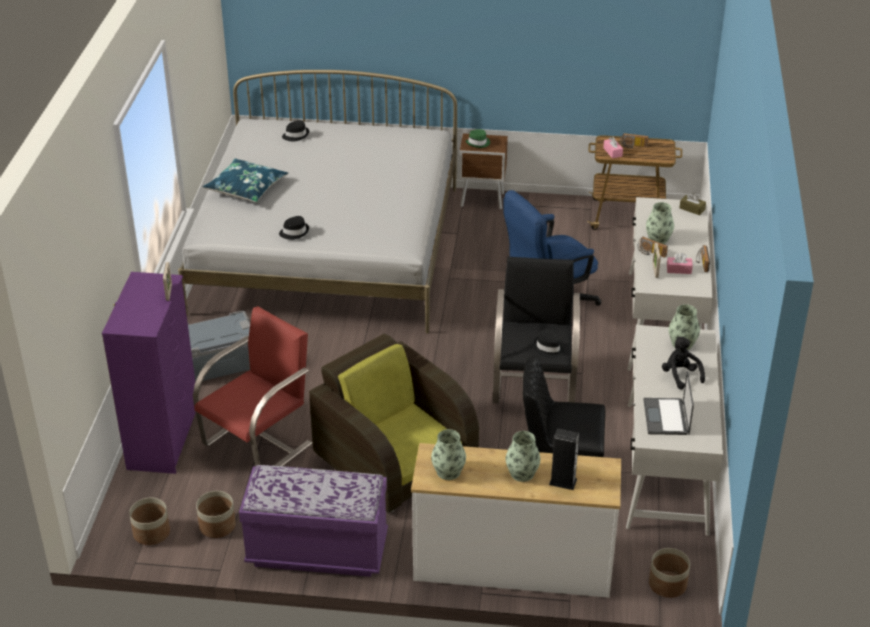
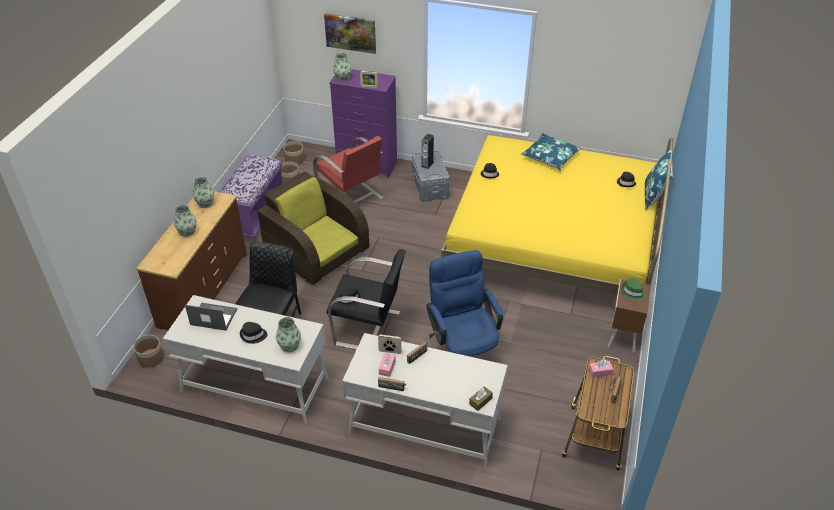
camera: 100 degrees right, 5 degrees up
(87, 267) = (350, 33): none -> picture
(318, 120) = (654, 197): none -> blue pillow
(328, 249) = (553, 241): white bed -> yellow bed
(394, 458) = (316, 251): brown armchair -> brown armchair turned 105 degrees counterclockwise
(512, 566) = (203, 289): white dresser -> brown dresser
(563, 481) = (170, 247): speaker -> speaker (427, 164)
(658, 239) = (436, 365): vase -> vase (343, 78)
(680, 375) = (253, 335): black plush toy -> black hat

